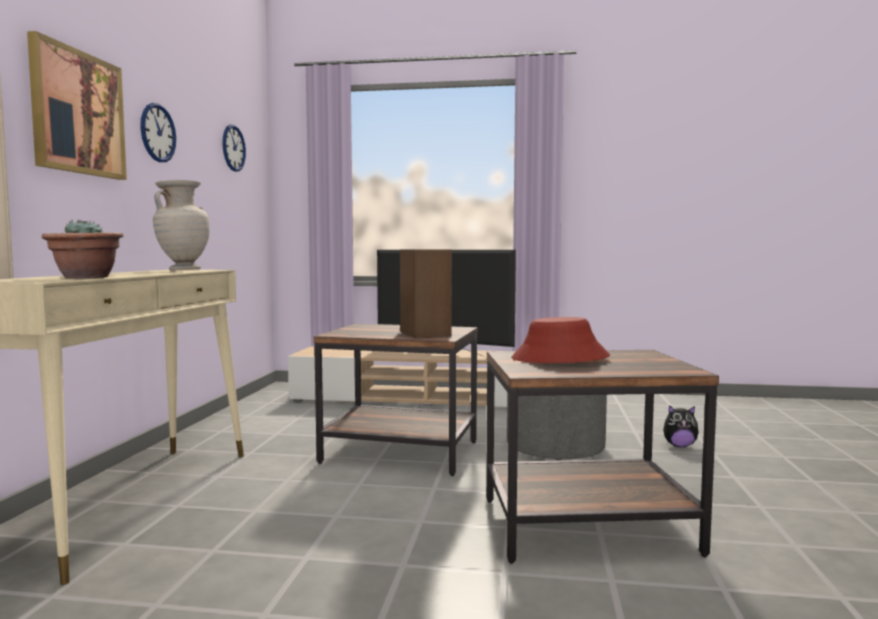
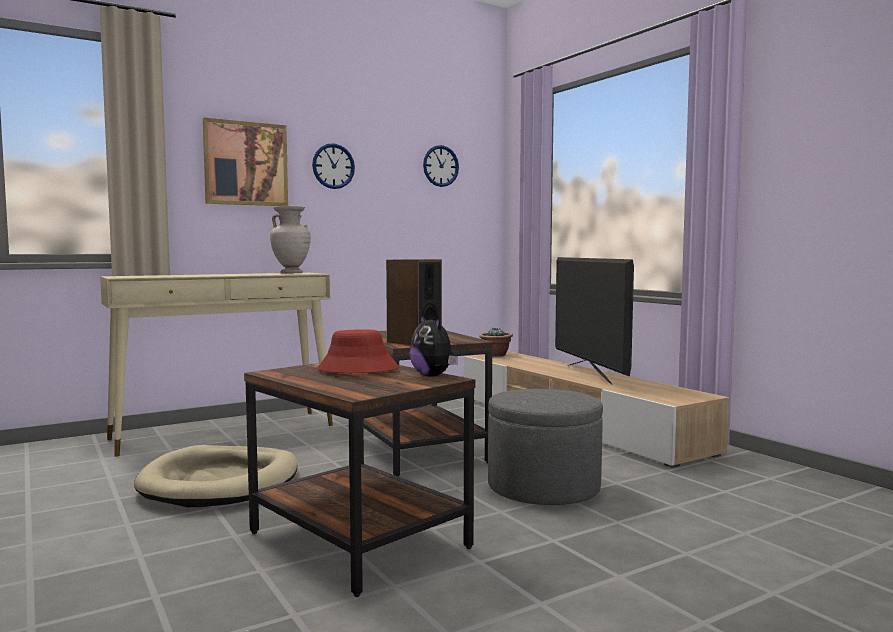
camera: 50 degrees right, 0 degrees up
(85, 277) = (168, 276): potted plant -> potted plant (495, 355)
(324, 544) = (221, 482): none -> beige dog bed
(679, 446) = (673, 533): plush toy -> plush toy (433, 376)

